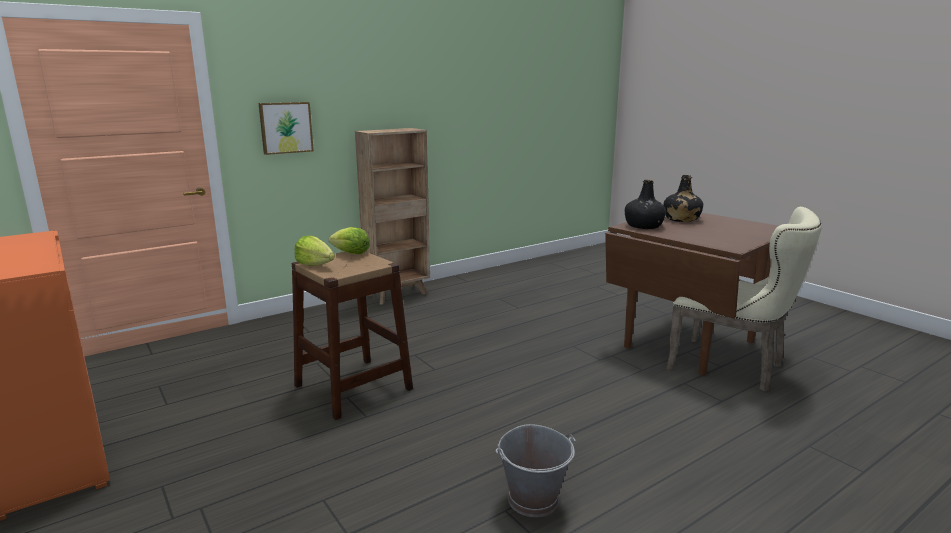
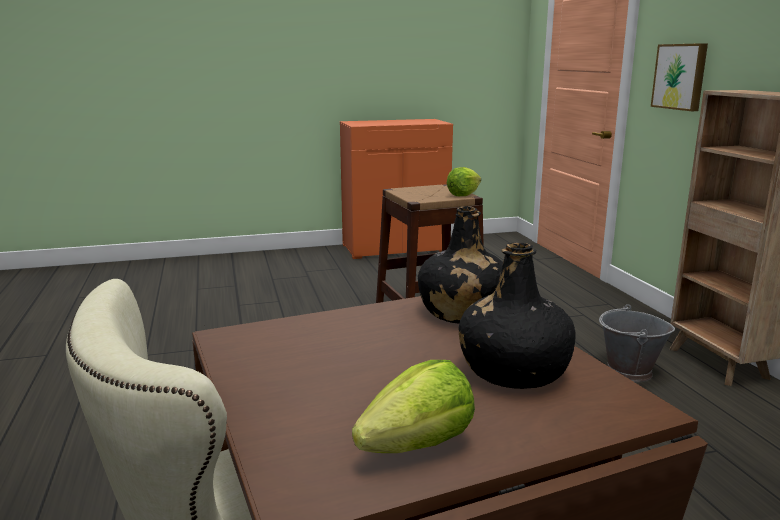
camera: 110 degrees right, 0 degrees up
(315, 265) = (432, 187): lettuce -> lettuce (418, 445)
(534, 500) = (190, 361): grey bucket -> grey bucket (628, 372)

